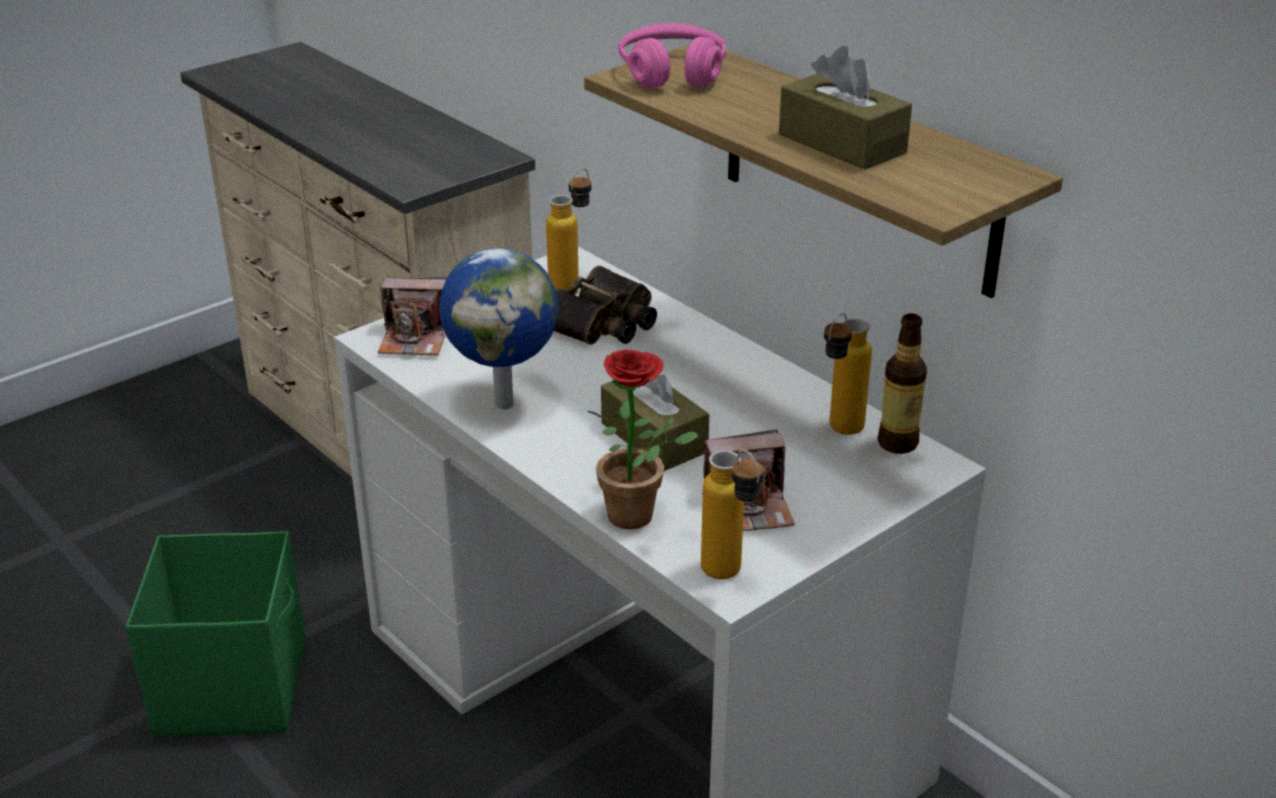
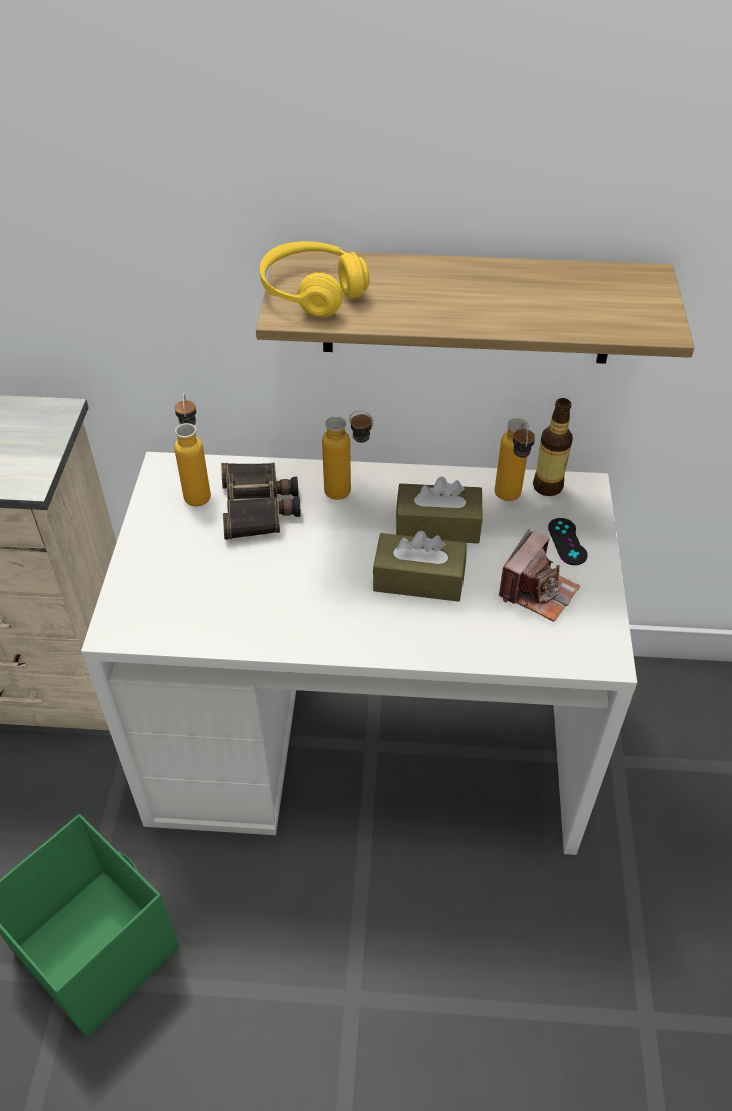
camera: 45 degrees left, 15 degrees up
(415, 339) = (149, 609): camera -> none
(505, 402) = (290, 619): globe -> none
(640, 517) = (493, 646): potted plant -> none
(672, 73) = (312, 292): pink headphones -> yellow headphones
(730, 577) = (596, 650): bottle -> bottle (348, 493)
(842, 143) = (525, 303): brown tissue box -> brown tissue box (438, 526)
(844, 491) = (567, 541): none -> black game controller

